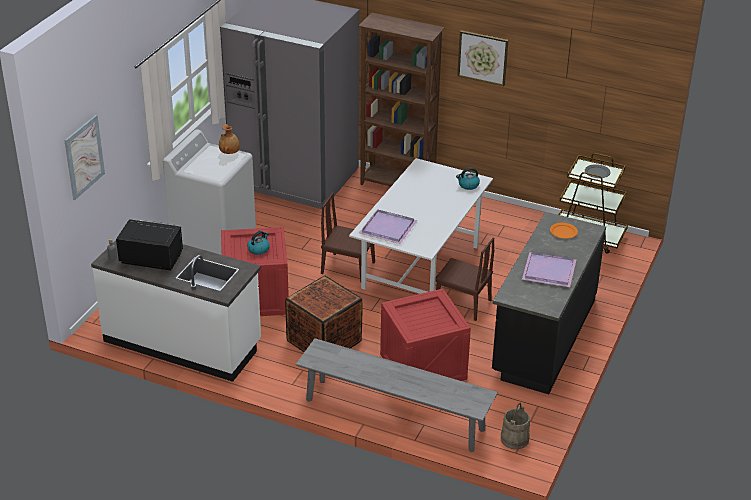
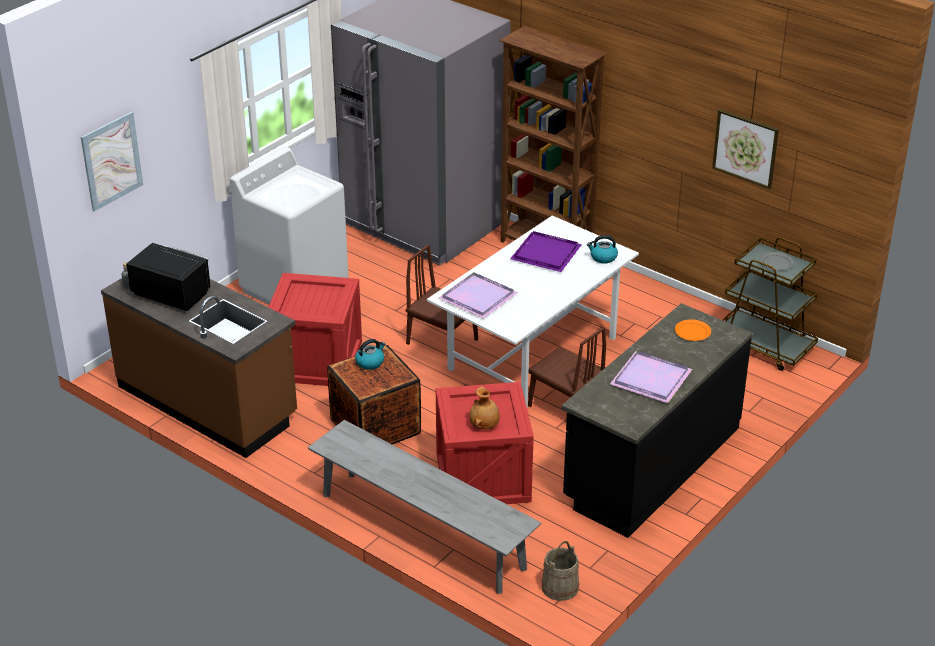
camera: 15 degrees right, 0 degrees up
(183, 342) = (208, 402): white counter -> brown counter
(230, 152) = (317, 180): brown vase -> brown vase (485, 426)
(258, 249) = (318, 301): kettle -> kettle (370, 362)
(423, 187) = (545, 253): none -> purple tray
(483, 57) = (651, 97): picture -> picture (745, 148)

